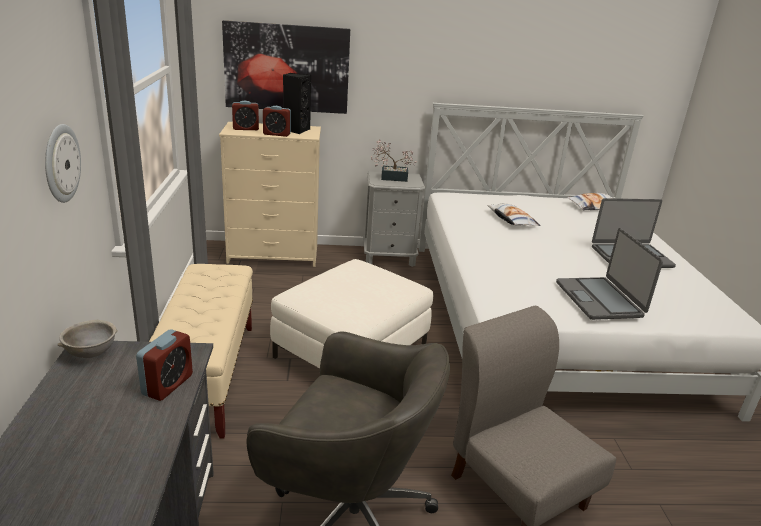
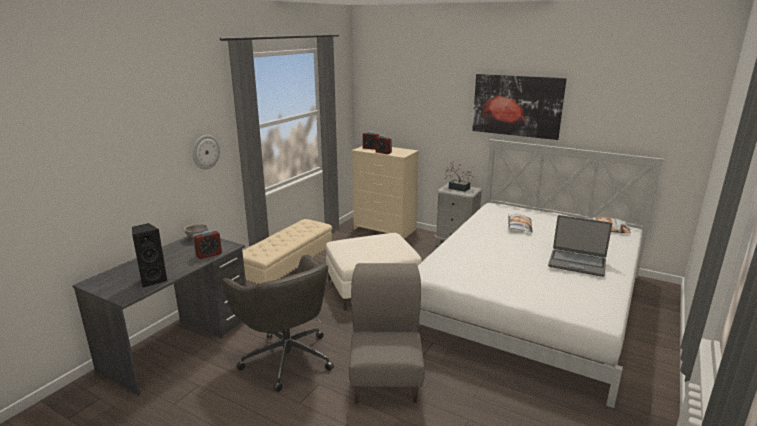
camera: 35 degrees right, 5 degrees down
(287, 68) = (401, 113): picture -> picture (517, 105)
(296, 130) = (399, 151): black speaker -> black speaker (153, 280)
(599, 299) = (502, 280): laptop -> none

